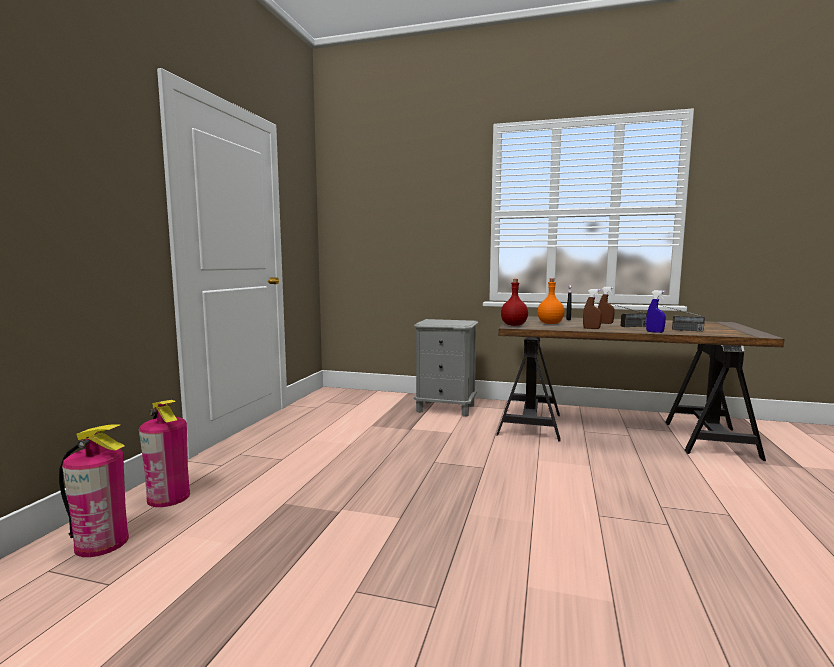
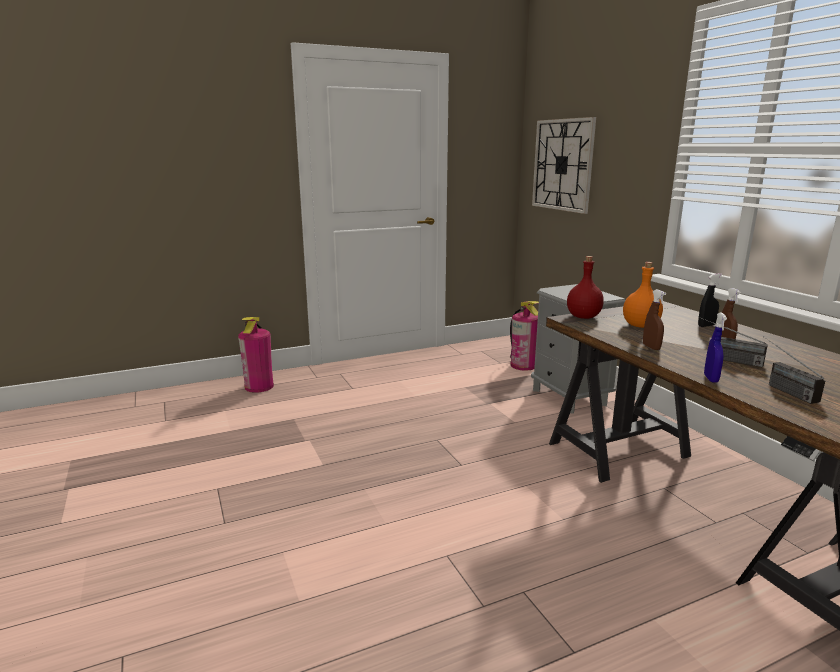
camera: 50 degrees right, 10 degrees up
(102, 543) = (197, 398): fire extinguisher -> fire extinguisher (523, 365)
(374, 230) = (562, 165): none -> wall clock

